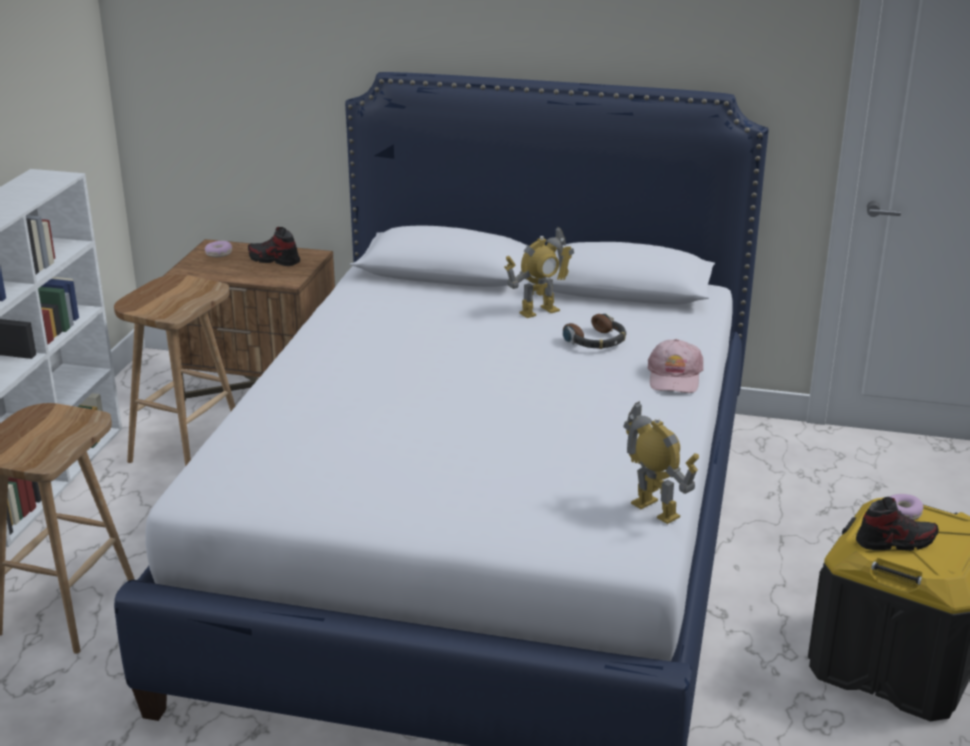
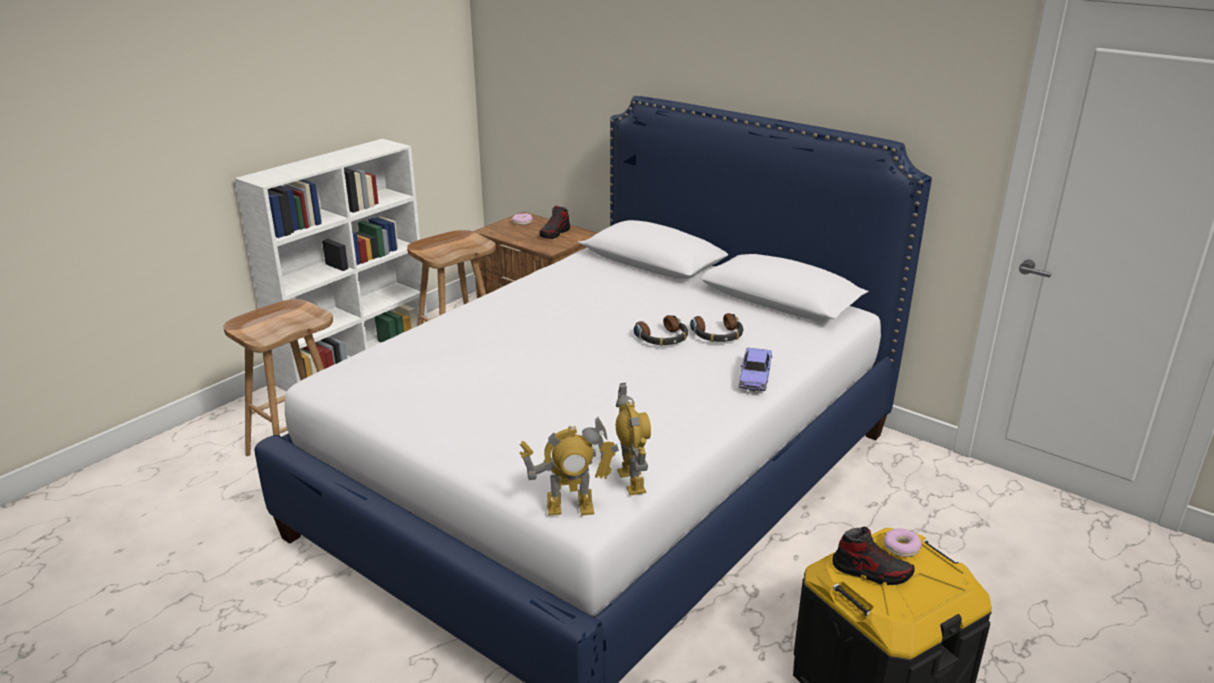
camera: 25 degrees right, 0 degrees up
(274, 260) = (555, 233): shoe -> shoe turned 105 degrees counterclockwise
(539, 311) = (694, 303): toy robot -> toy robot (570, 508)
(542, 357) = (662, 338): none -> headphones
(674, 377) = (755, 377): pink cap -> toy car

